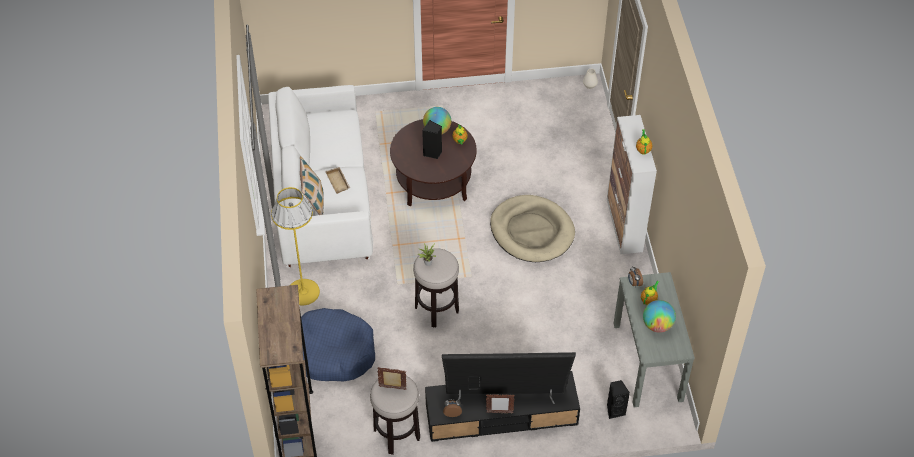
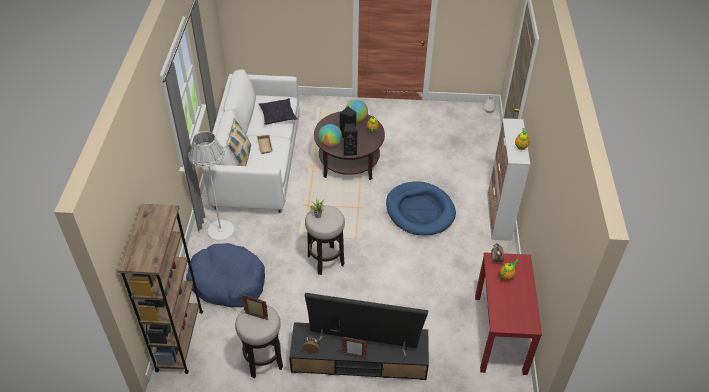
camera: 10 degrees right, 5 degrees down
(303, 292) = (220, 230): yellow floor lamp -> white floor lamp
(341, 139) = (277, 116): none -> pillow
(532, 231) = (420, 211): beige dog bed -> blue dog bed
(615, 410) = (462, 372): black speaker -> black speaker (350, 151)
(648, 362) = (500, 333): grey console table -> red console table
(657, 325) = (511, 299): globe -> globe (330, 145)

